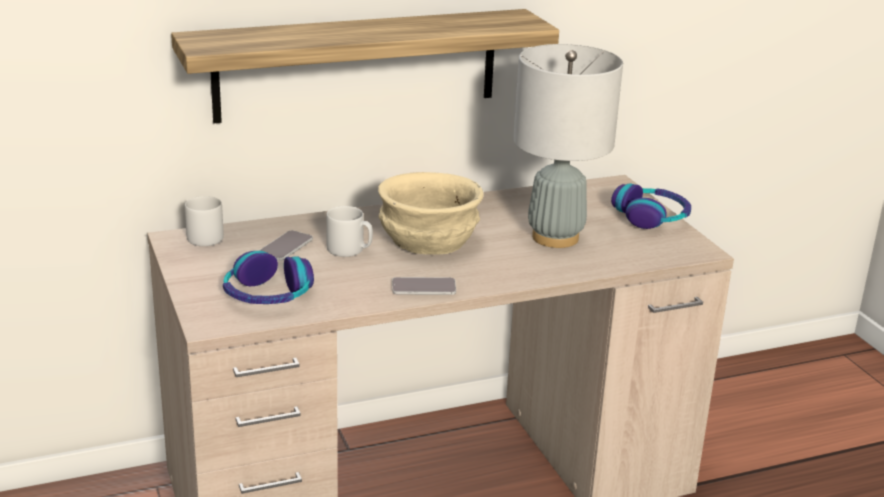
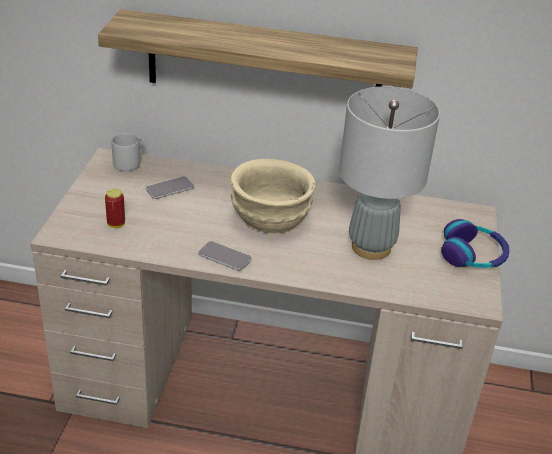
camera: 30 degrees right, 10 degrees up
(267, 295) = (116, 224): headphones -> can
(349, 250) = (208, 206): grey mug -> none

